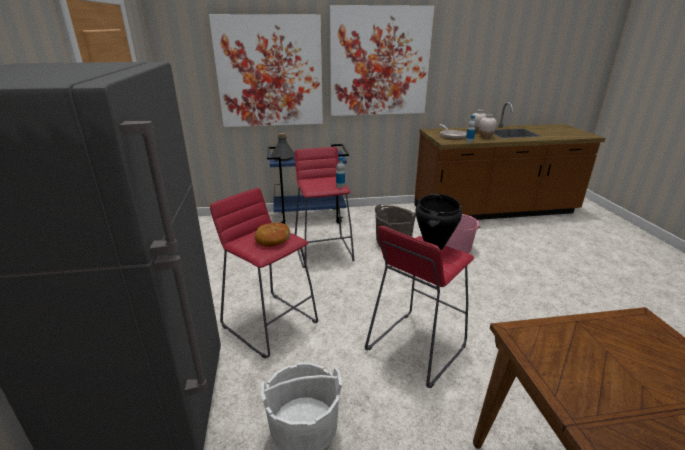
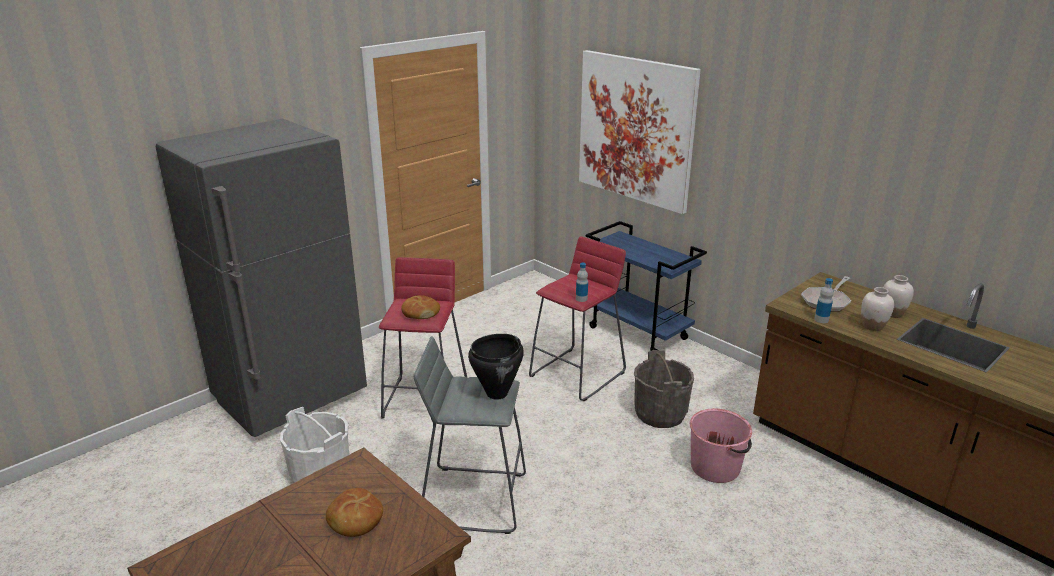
camera: 55 degrees right, 0 degrees up
(283, 157) = (618, 241): grey bottle -> none
(379, 62) = (772, 150): picture -> none
(415, 347) = (473, 498): red stool -> grey stool
(616, 361) = (355, 520): none -> bread

